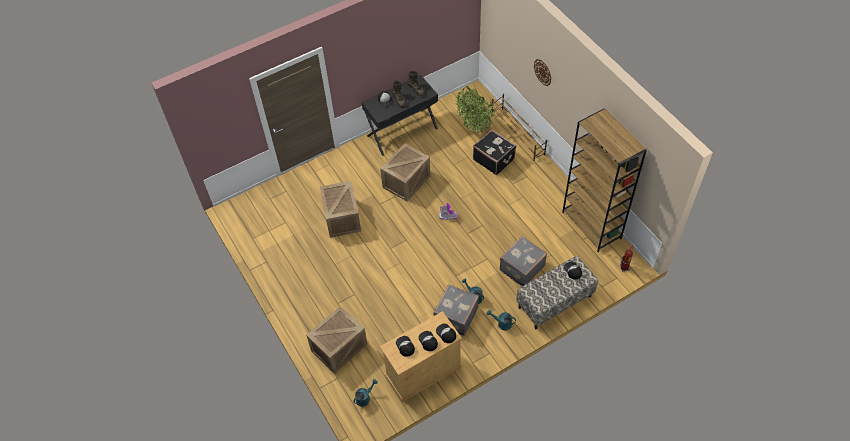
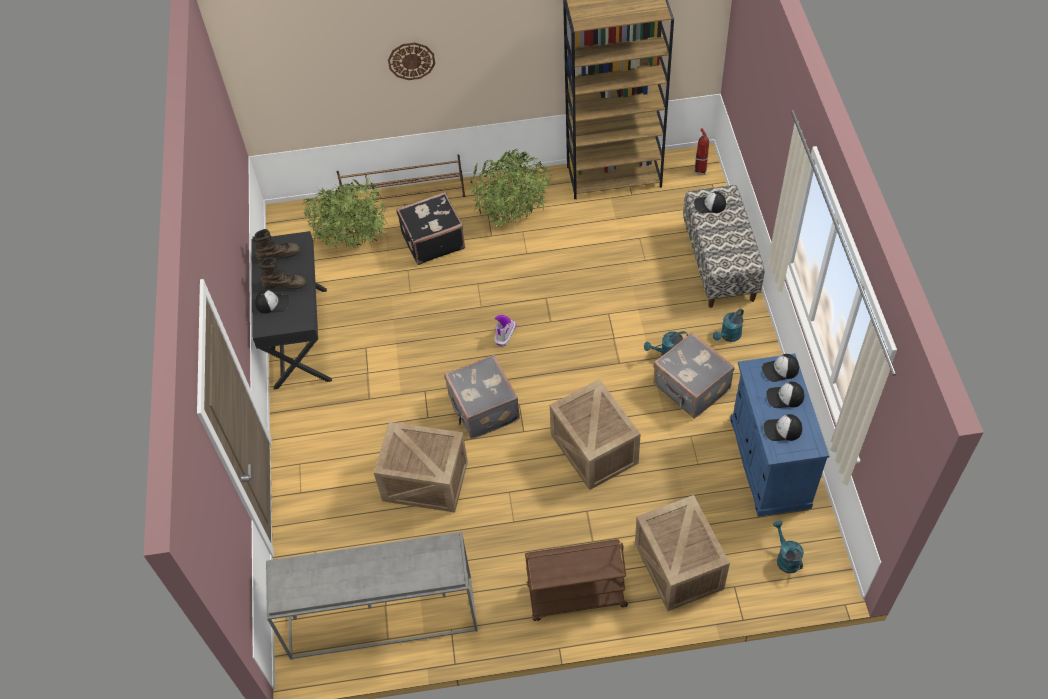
camera: 65 degrees left, 0 degrees up
(261, 231) = (381, 619): none -> grey console table
(303, 307) = (576, 597): none -> brown cart
(406, 181) = (404, 365): crate -> crate (593, 448)
(423, 371) = (769, 462): beige cabinet -> blue cabinet
(521, 268) = (645, 280): grey suitcase -> grey suitcase (483, 409)
(531, 187) = (512, 216): none -> potted plant

